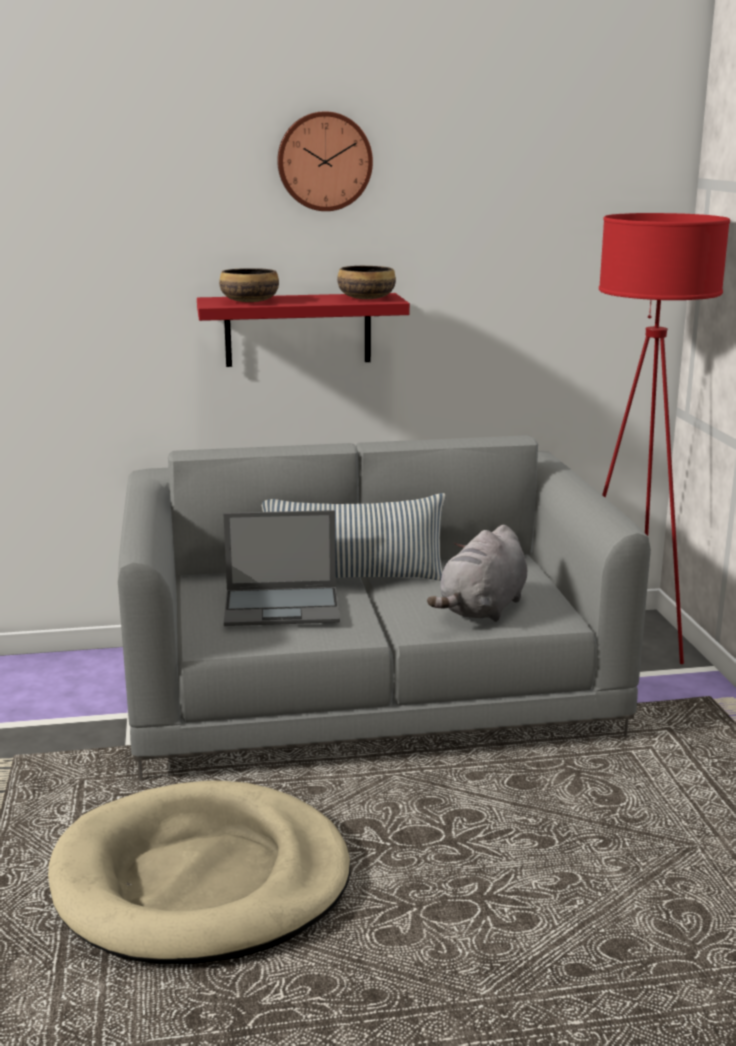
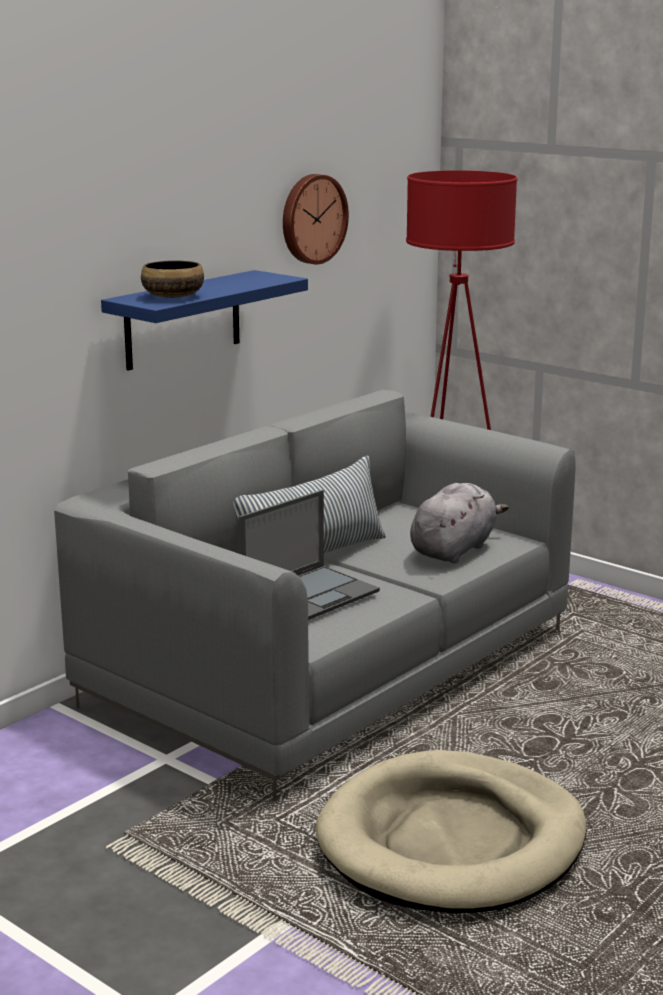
camera: 40 degrees left, 0 degrees up
(298, 329) = (183, 320): red shelf -> blue shelf
(324, 161) = (199, 144): wall clock -> wall clock (312, 218)
(366, 298) = (257, 279): bowl -> none
(482, 609) = (454, 549): grey plush toy -> grey plush toy turned 135 degrees counterclockwise

